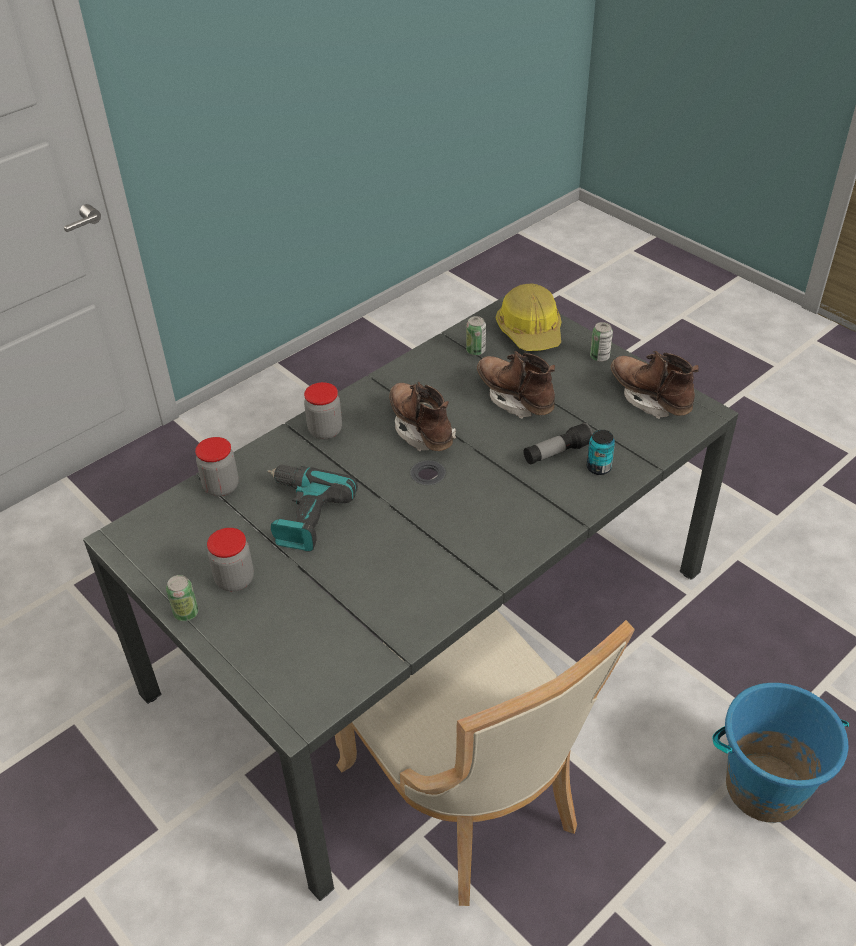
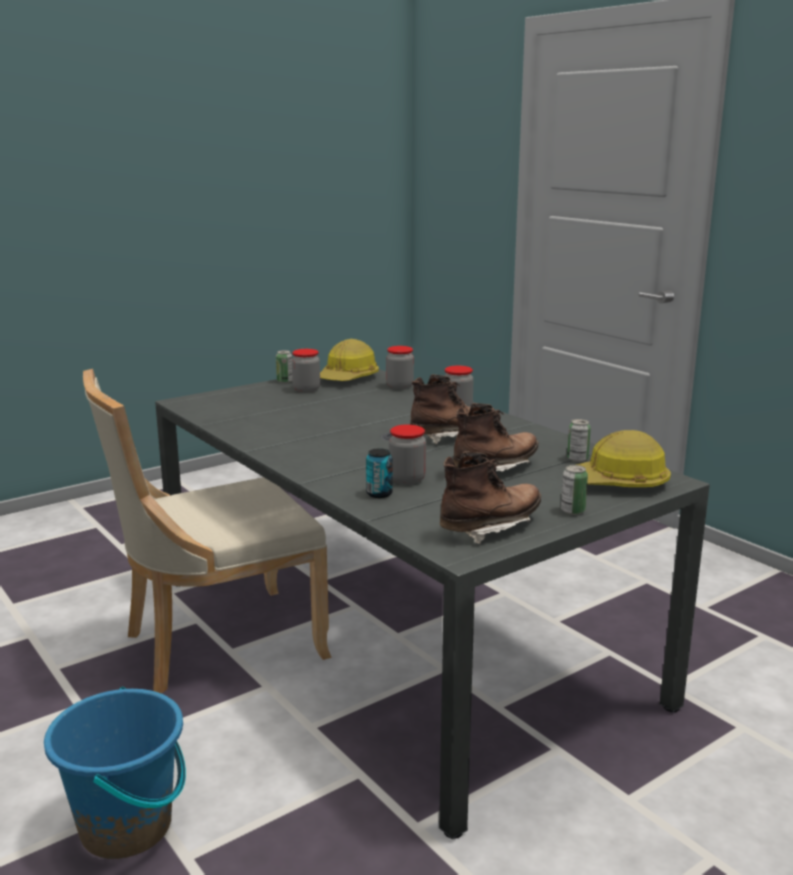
camera: 95 degrees right, 25 degrees down
(173, 543) = (349, 378): none -> hard hat
(302, 514) = (361, 403): power drill -> none
(557, 453) = (407, 479): flashlight -> jar

